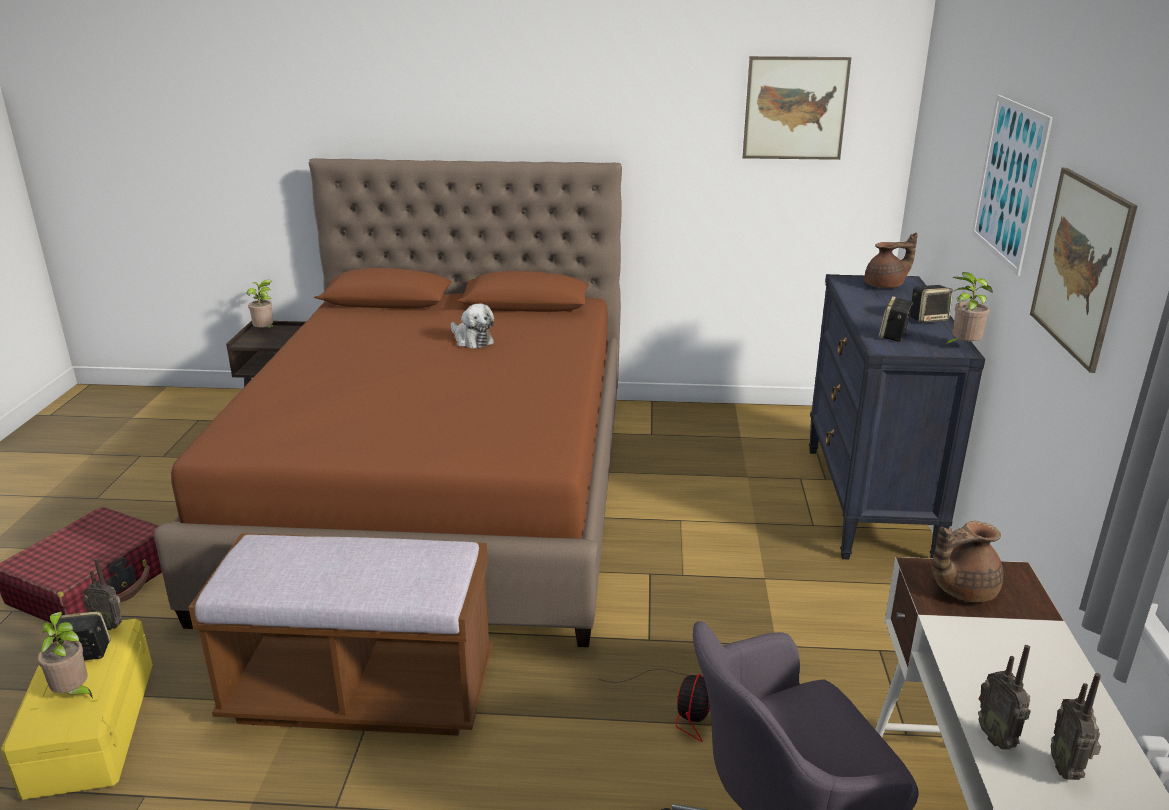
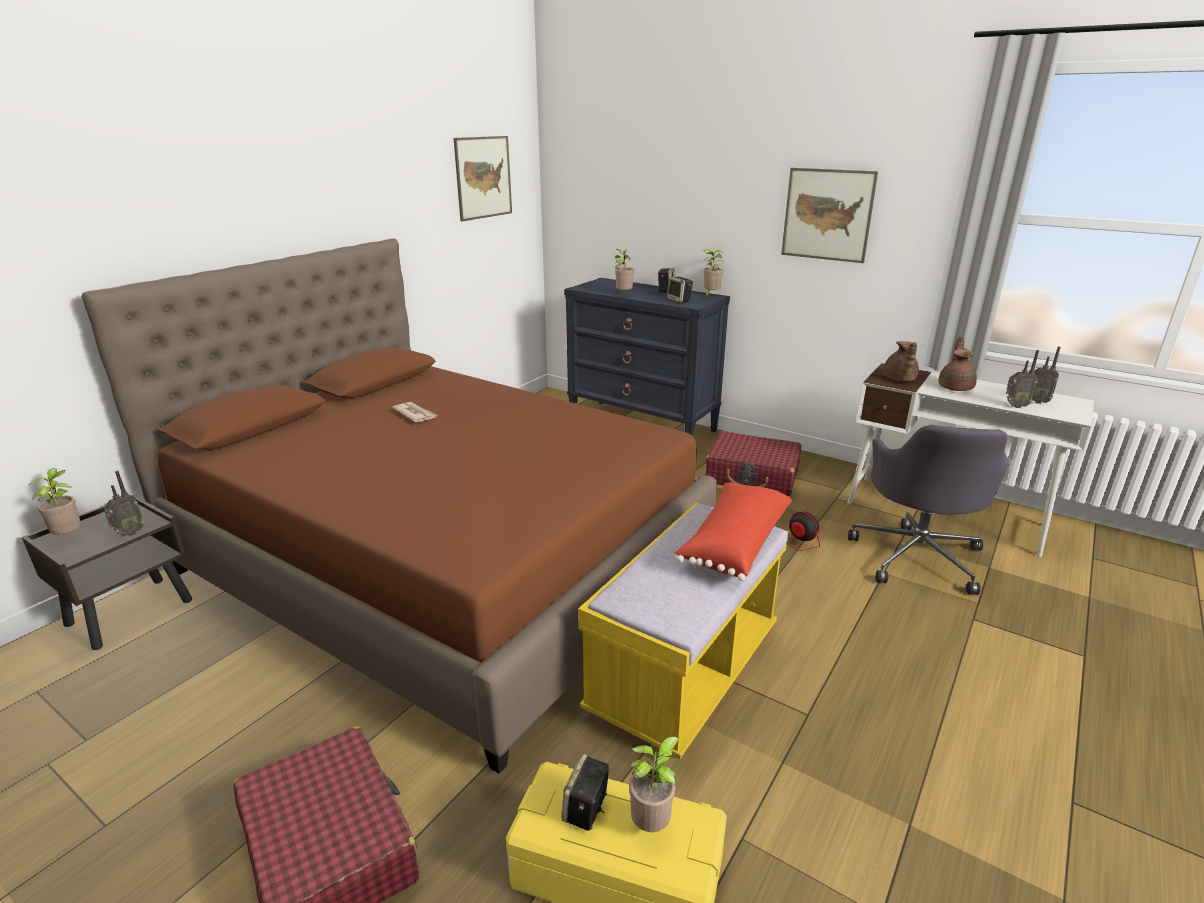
camera: 60 degrees left, 0 degrees up
(110, 625) = (545, 783): radio -> radio (129, 533)
(361, 692) = (684, 672): brown bench -> yellow bench
(392, 582) = (733, 543): none -> red pillow
(472, 340) = (415, 414): plush toy -> newspaper
(838, 632) = (752, 476): none -> red suitcase
(859, 303) = (623, 294): none -> potted plant
(886, 285) = (604, 285): brown teapot -> brown teapot (955, 387)
(1009, 182) = (717, 190): picture -> none

